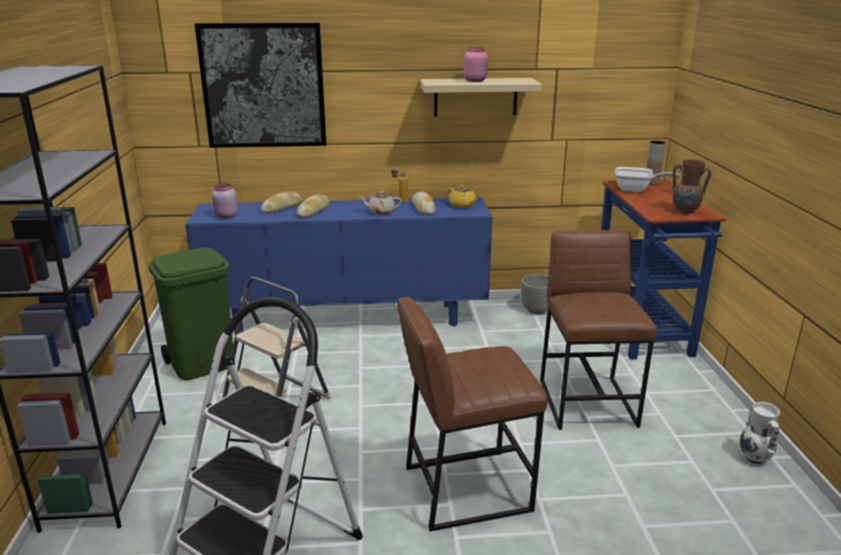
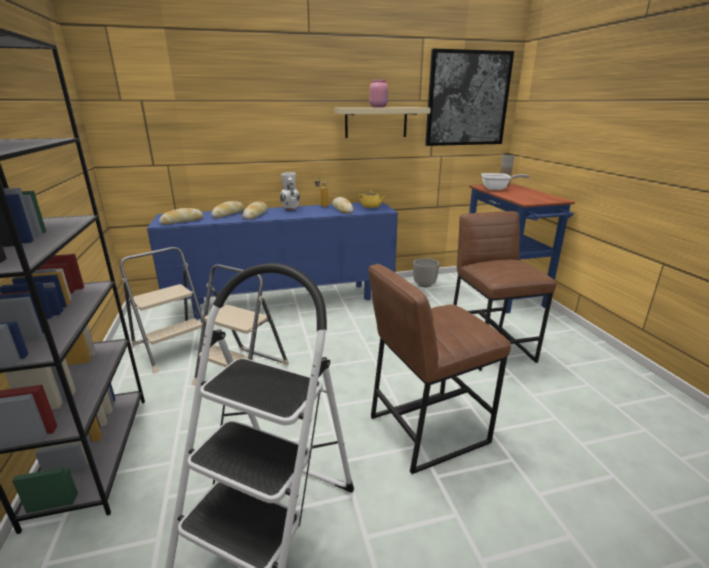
camera: 10 degrees left, 0 degrees up
(203, 364) = (172, 346): green trash can -> beige step ladder
(226, 216) = (182, 221): pink jar -> bread
(263, 86) = (207, 112): picture -> picture (467, 99)
(381, 212) = (310, 213): beige teapot -> none
(685, 211) = (543, 199): brown vase -> none
(754, 458) = (630, 377): white vase -> white vase (290, 209)

